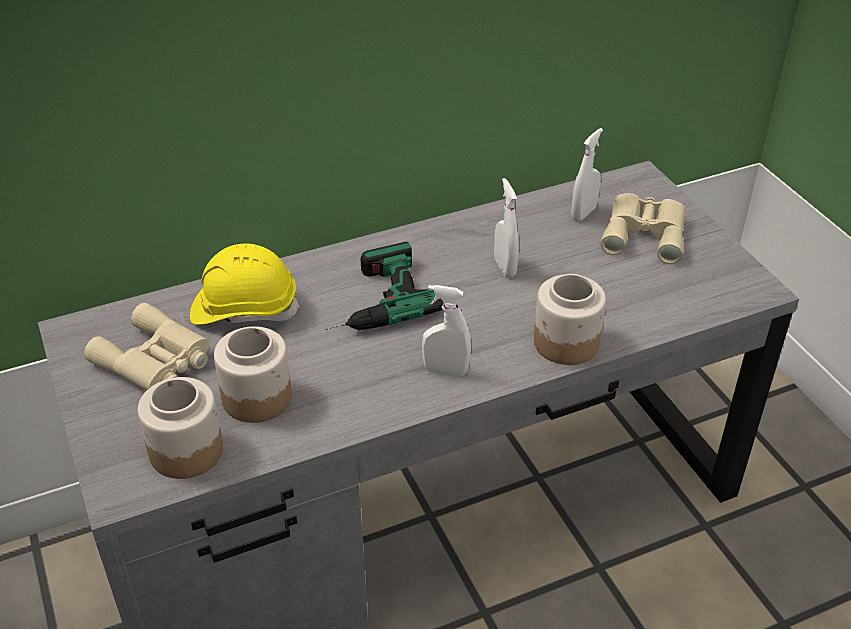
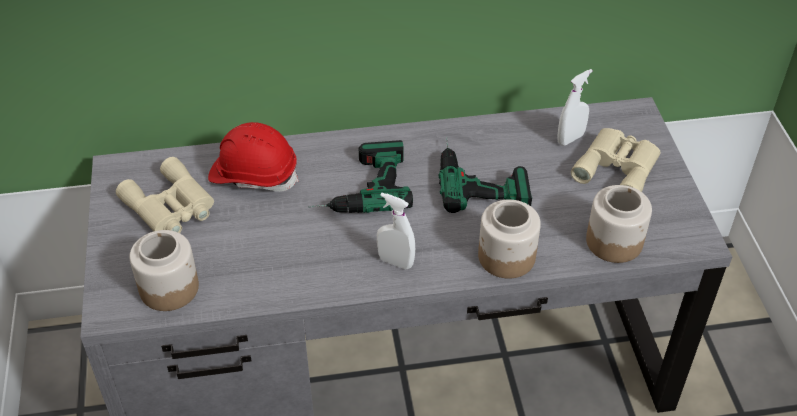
camera: 15 degrees right, 5 degrees up
(244, 309) = (253, 175): yellow hard hat -> red hard hat
(257, 397) = (238, 254): jar -> jar (614, 241)
(504, 267) = (481, 178): white spray bottle -> power drill

